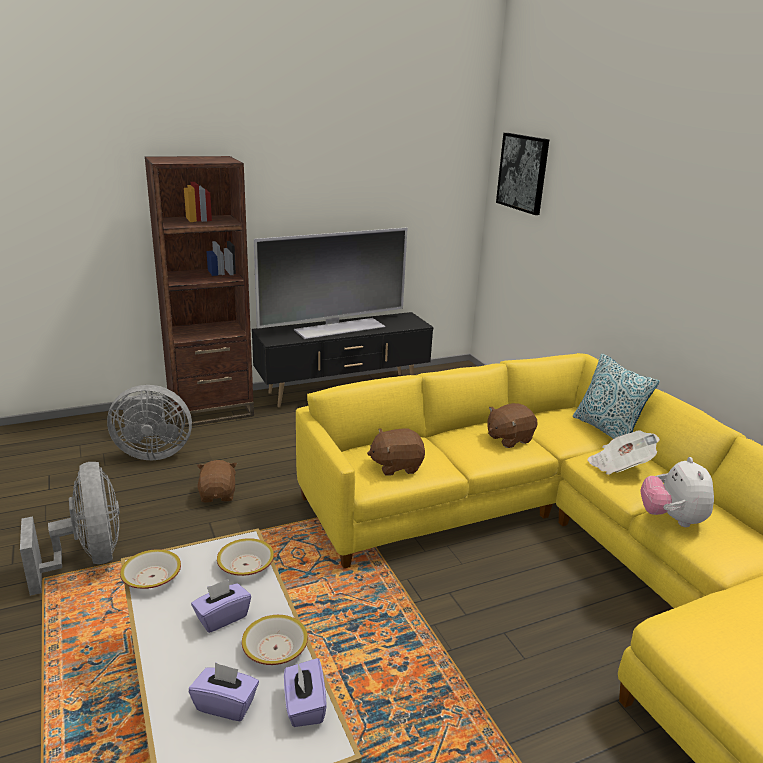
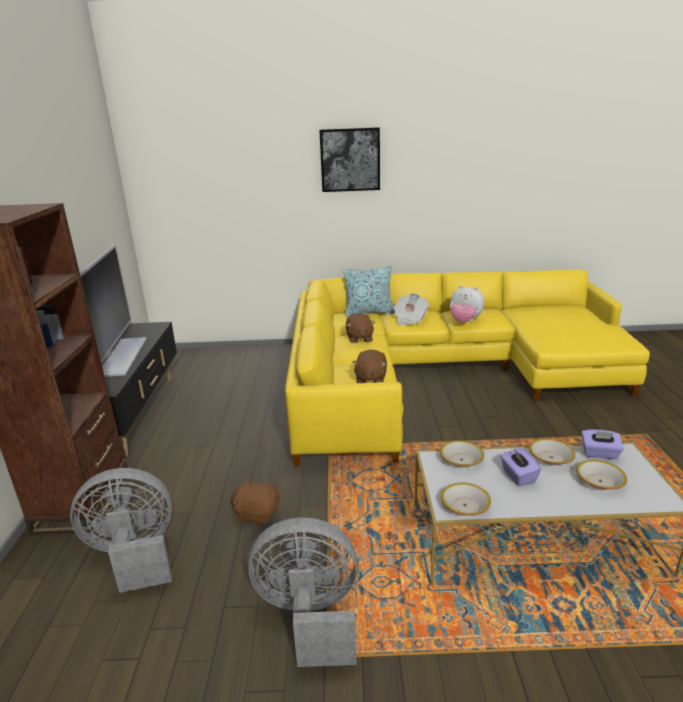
camera: 65 degrees left, 0 degrees up
(152, 452) = (134, 555): grey fan -> grey fan turned 120 degrees counterclockwise
(226, 704) = (600, 481): purple tissue box -> bowl
(523, 172) = (175, 174): picture -> picture (350, 160)

